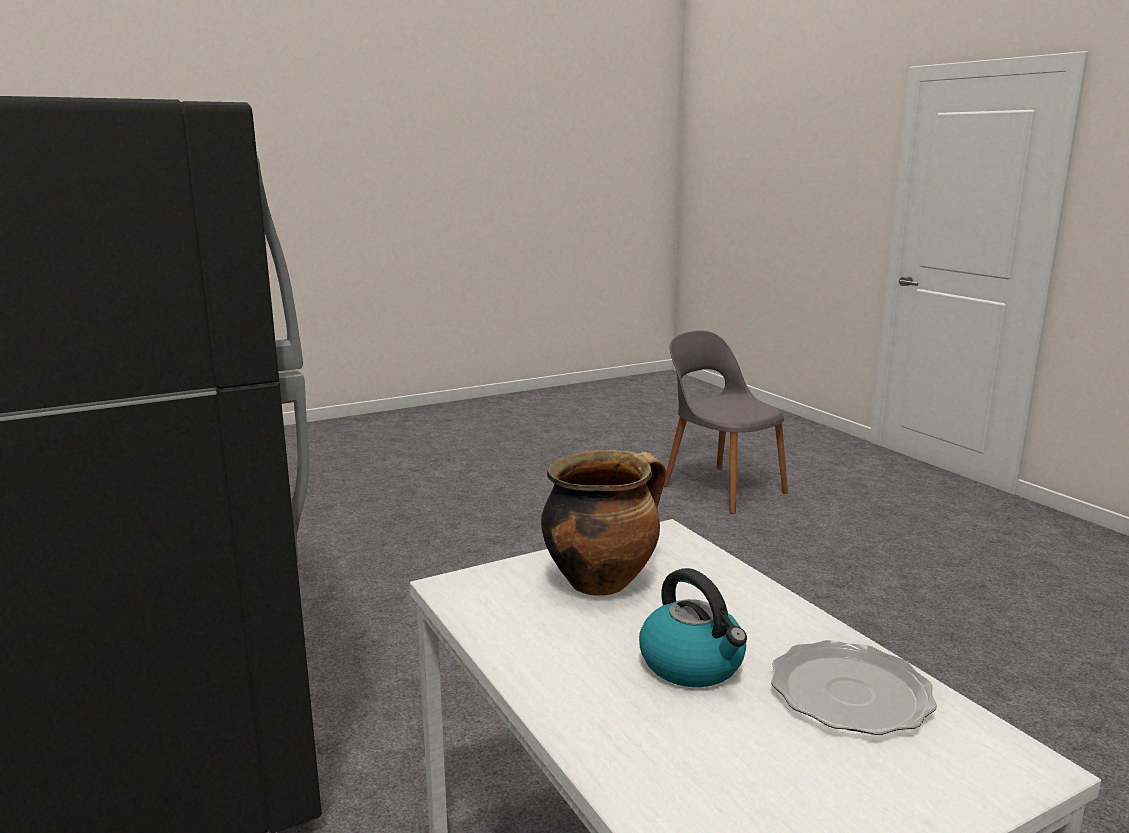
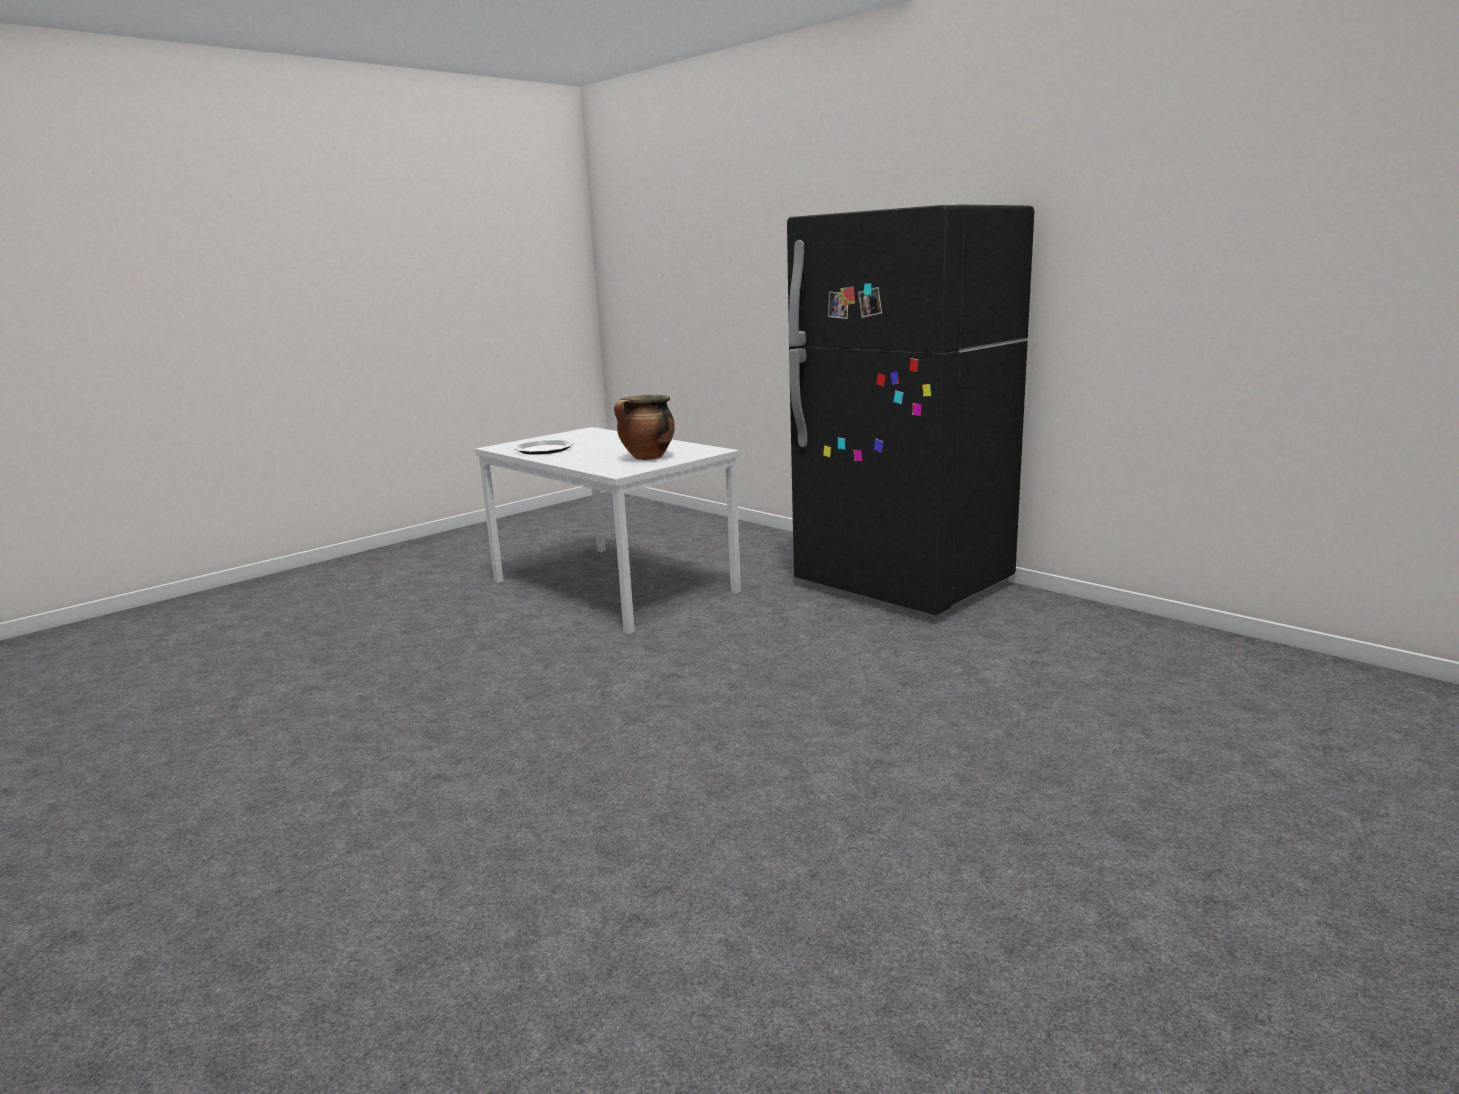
camera: 165 degrees right, 0 degrees up
(693, 665) = (601, 448): kettle -> none
(722, 488) = (559, 974): grey chair -> none

